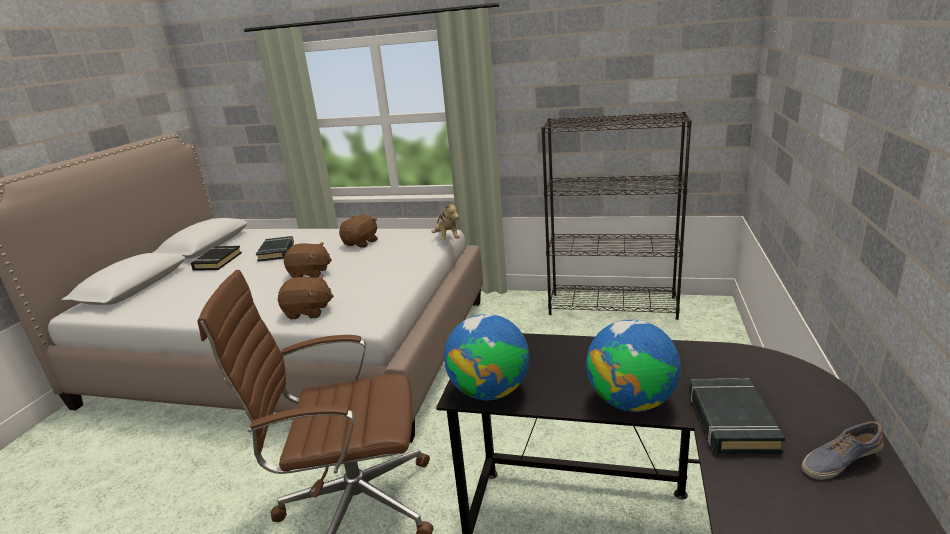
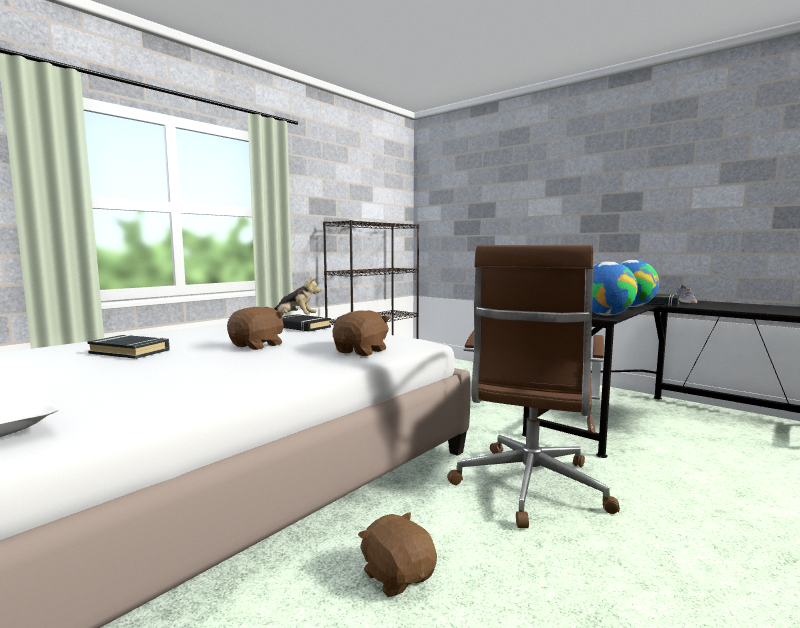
camera: 65 degrees left, 15 degrees down
(217, 261) = (51, 373): black book -> black book (302, 327)
(361, 243) = (221, 331): brown plush toy -> brown plush toy (398, 576)

